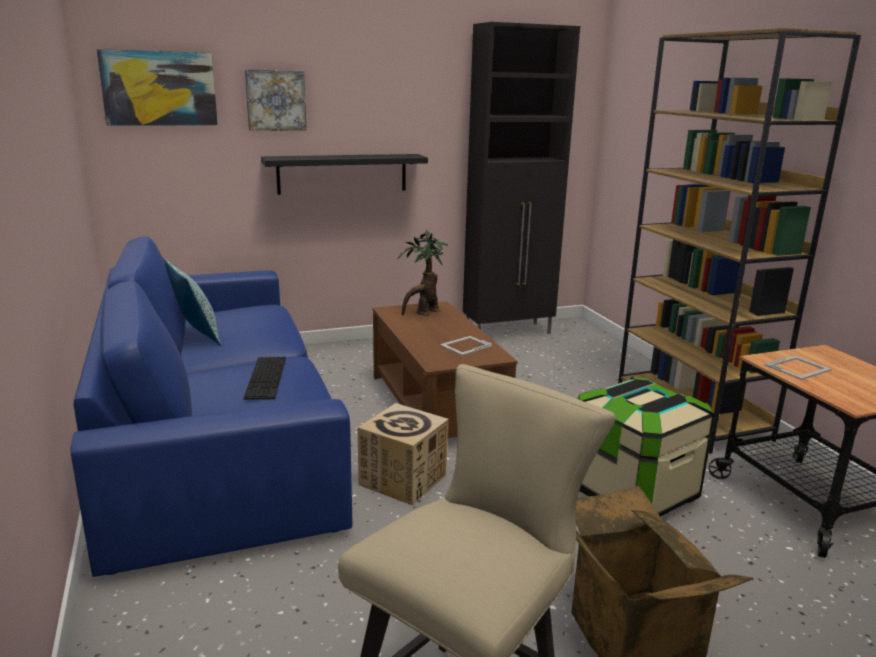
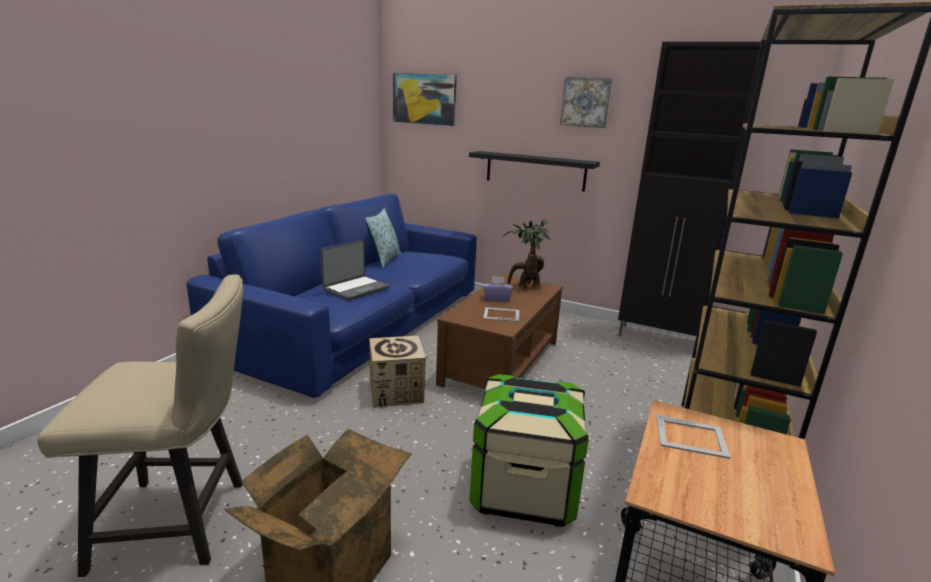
camera: 45 degrees right, 0 degrees up
(266, 377) = (355, 289): keyboard -> laptop
(275, 100) = (493, 110): picture -> picture (586, 102)
(427, 332) = (496, 298): none -> purple tissue box

